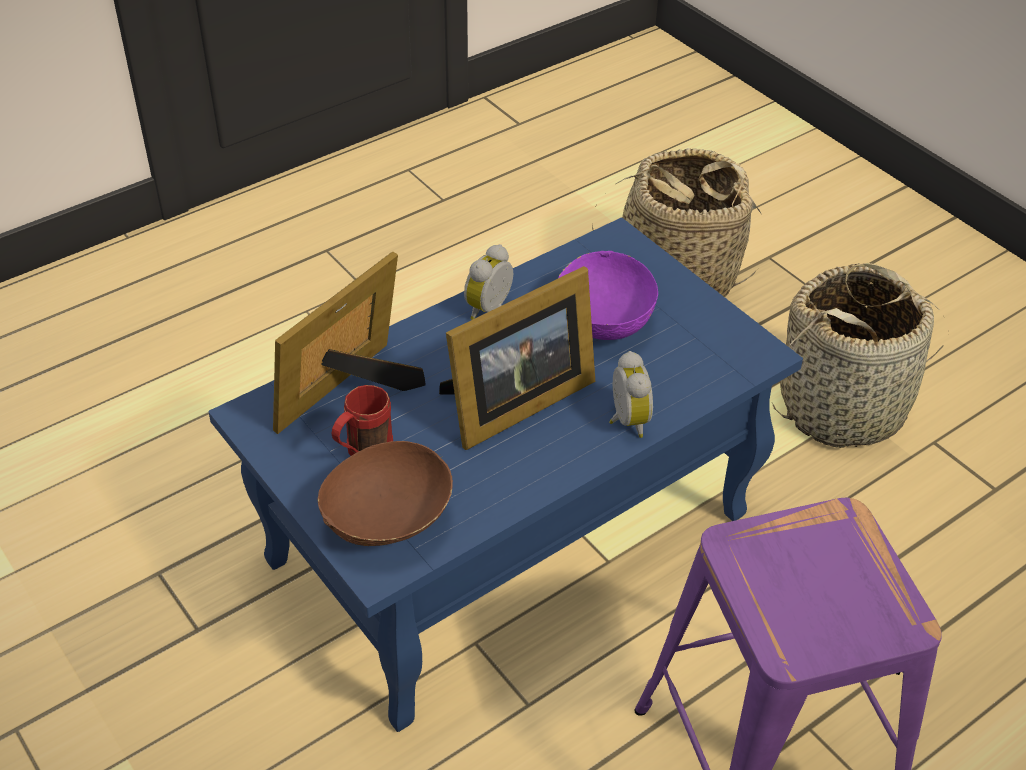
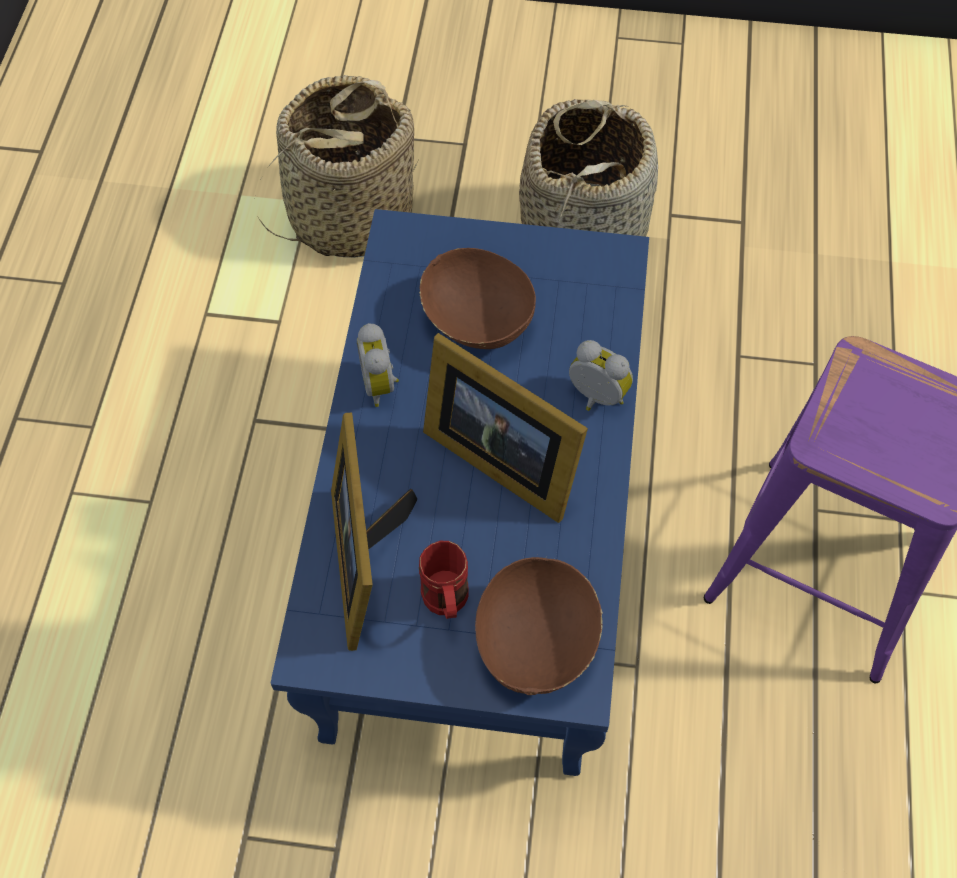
camera: 45 degrees left, 15 degrees up
(513, 404) = (500, 456): picture frame -> picture frame turned 120 degrees clockwise
(603, 320) = (476, 321): purple bowl -> brown bowl

